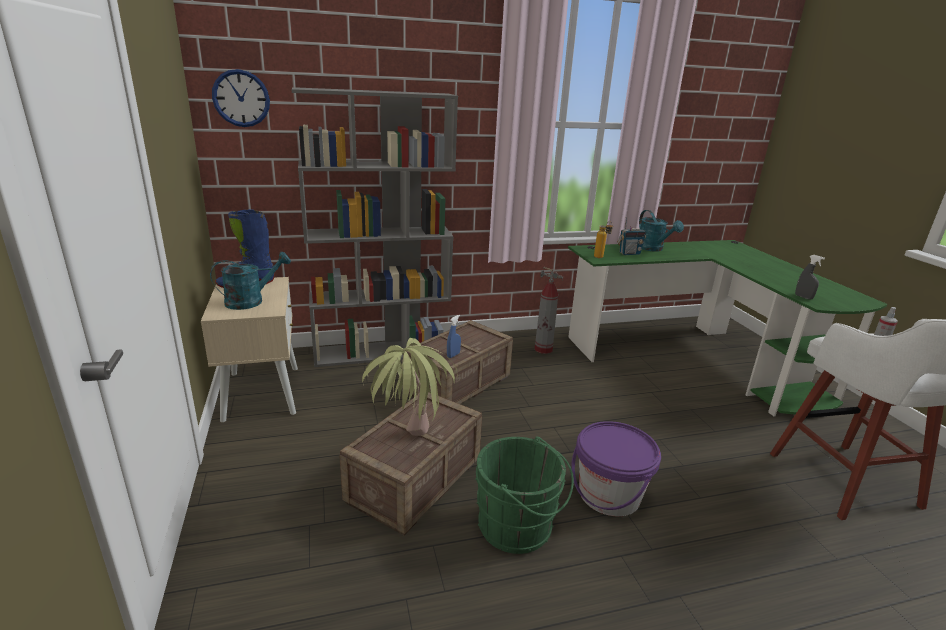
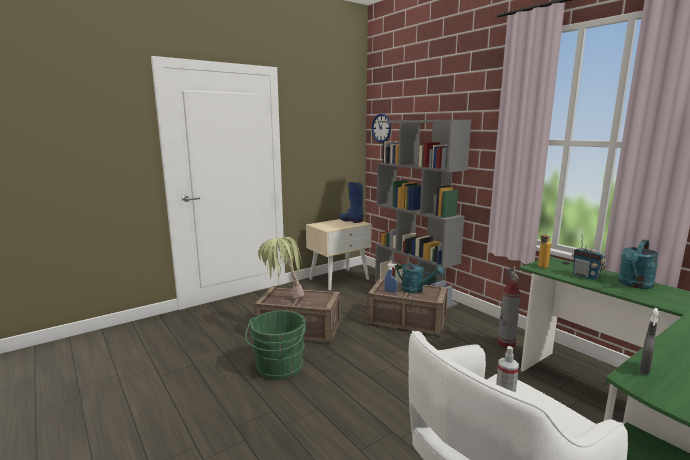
camera: 70 degrees right, 10 degrees down
(251, 301) = (334, 225): turquoise watering can -> turquoise watering can (416, 290)
(609, 494) = (331, 399): purple bucket -> none

